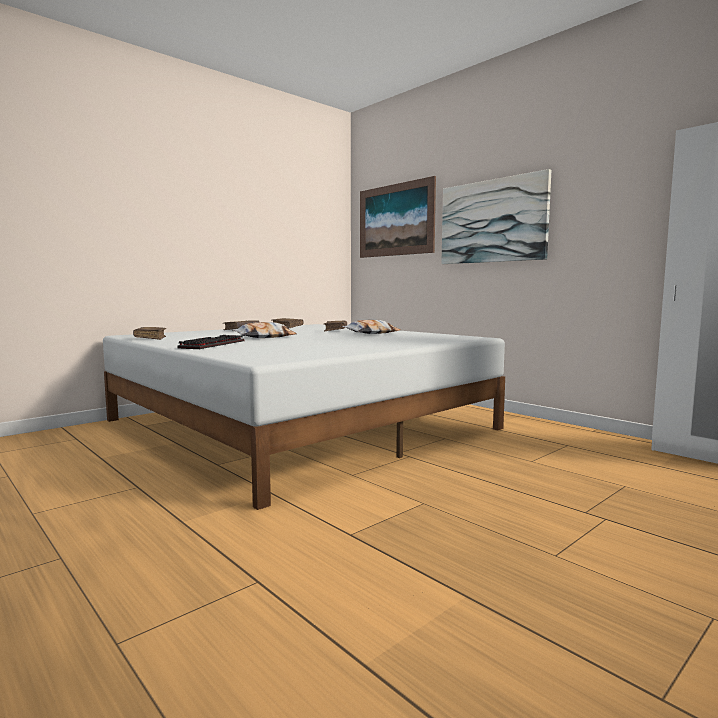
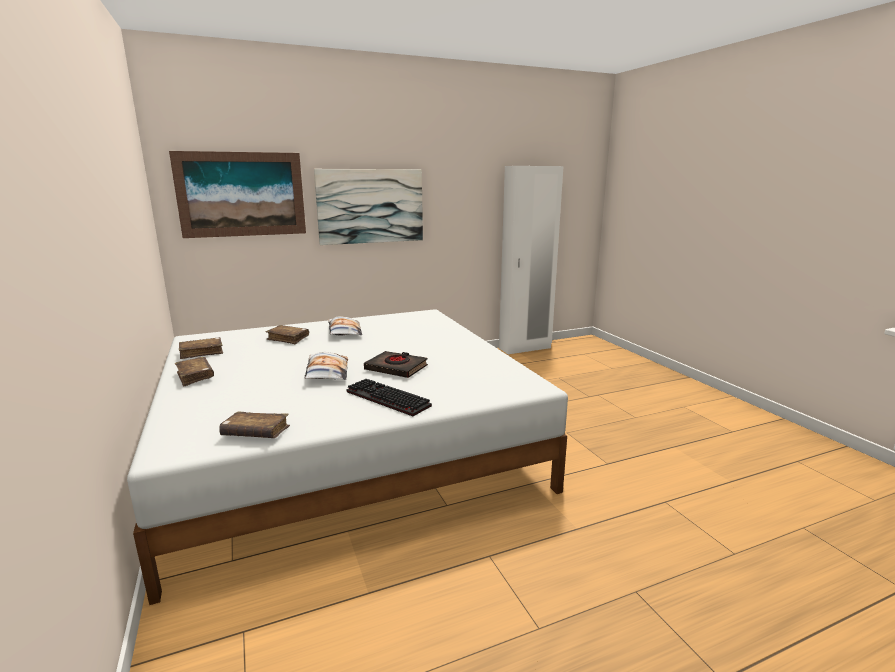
camera: 70 degrees left, 10 degrees up
(286, 342) = (396, 368): none -> black book

